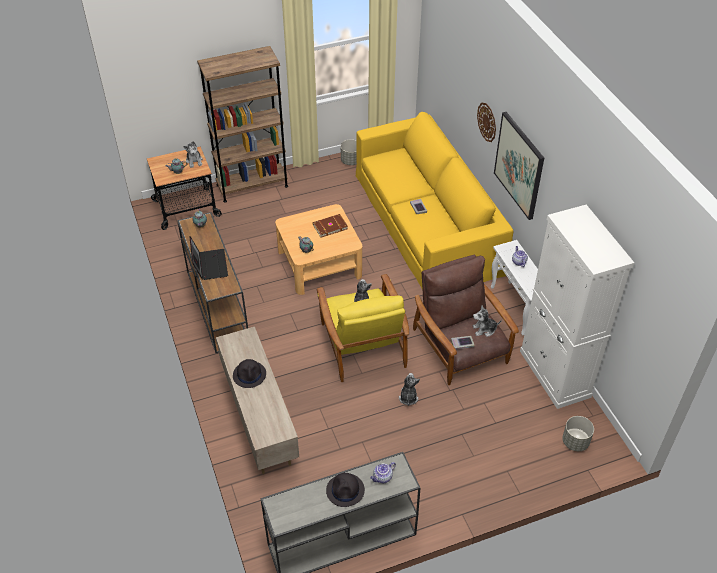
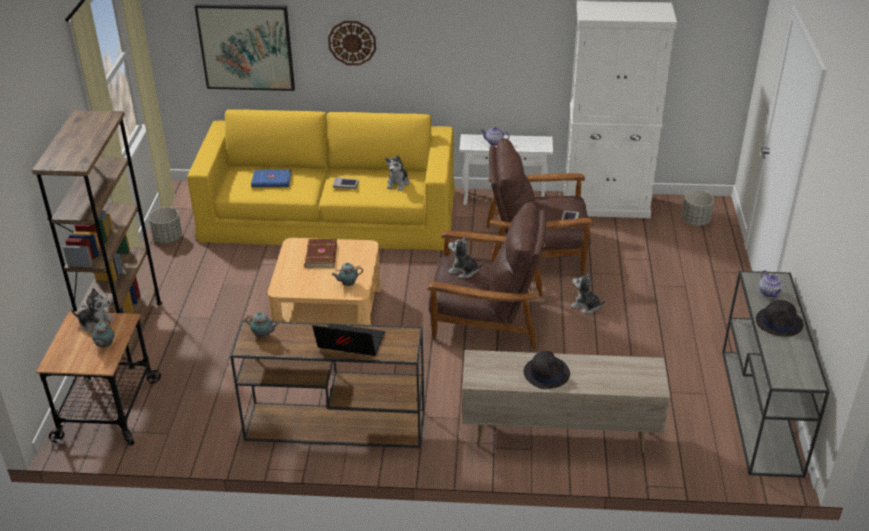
camera: 65 degrees left, 10 degrees down
(362, 344) = (486, 316): yellow armchair -> brown armchair
(399, 172) = (272, 181): none -> blue book
(484, 329) = (557, 202): plush toy -> plush toy (398, 183)
(519, 165) = (437, 47): picture -> picture (246, 47)

